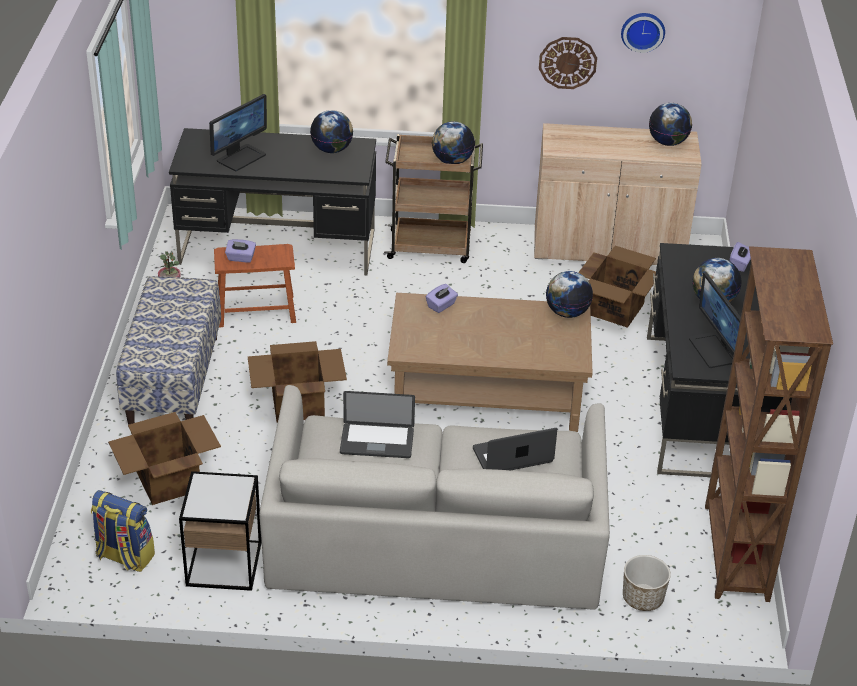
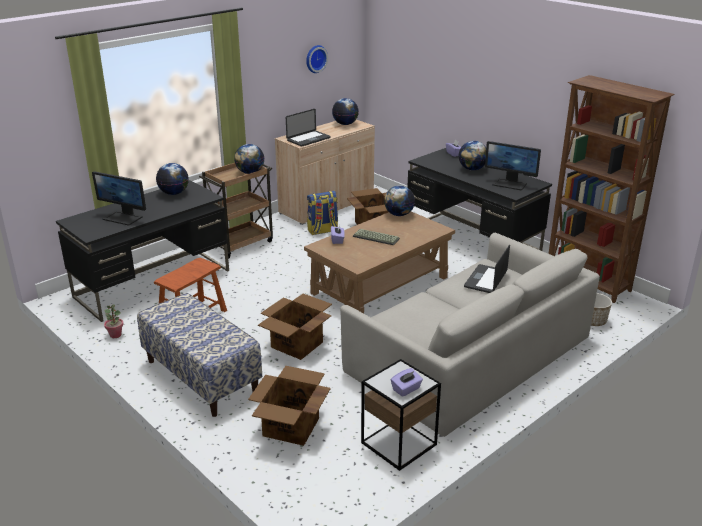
camera: 45 degrees left, 10 degrees down
(124, 556) = (336, 484): backpack -> backpack (322, 231)
(240, 258) = (181, 277): purple tissue box -> purple tissue box (406, 389)
(241, 157) = (123, 218): monitor -> monitor turned 120 degrees clockwise
(377, 442) = (417, 312): laptop -> laptop (308, 139)
(484, 327) = (375, 238): none -> keyboard
(567, 62) = (280, 92): wall clock -> none

